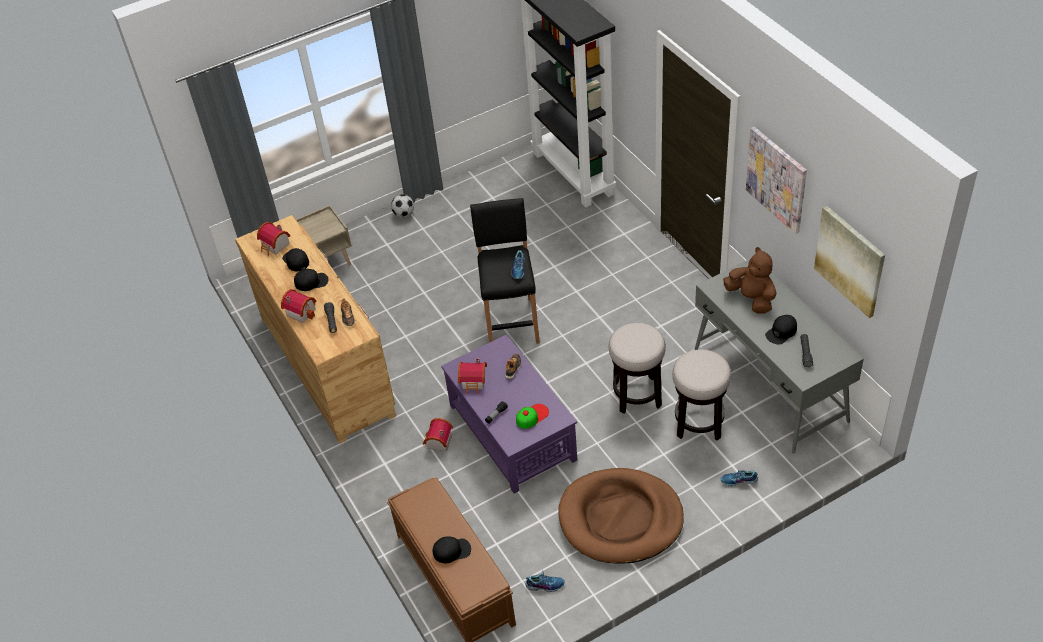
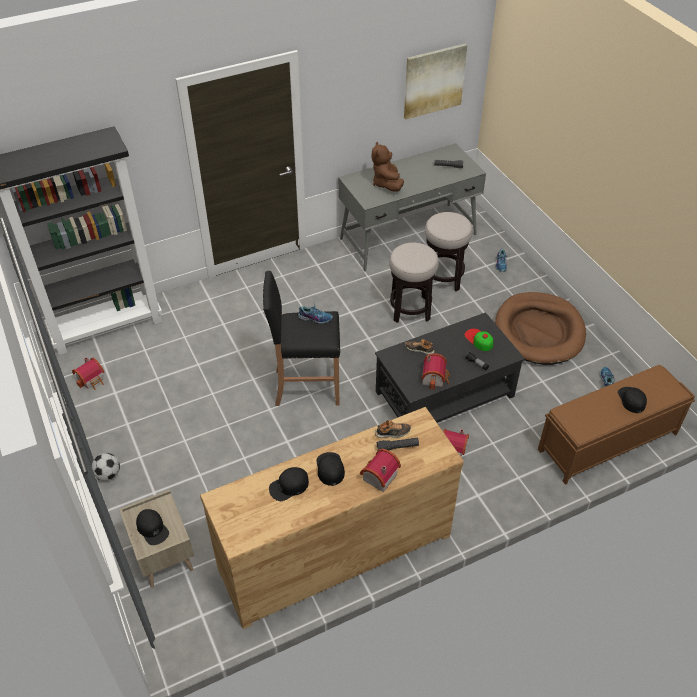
camera: 90 degrees left, 0 degrees up
(275, 246) = (256, 510): toy house -> toy house (92, 379)
(512, 431) = (444, 394): purple coffee table -> black coffee table
(751, 298) = (386, 183): brown plush toy -> brown plush toy turned 60 degrees counterclockwise
(777, 179) = (352, 85): picture -> none
(781, 332) = (425, 174): black cap -> black cap (152, 528)

